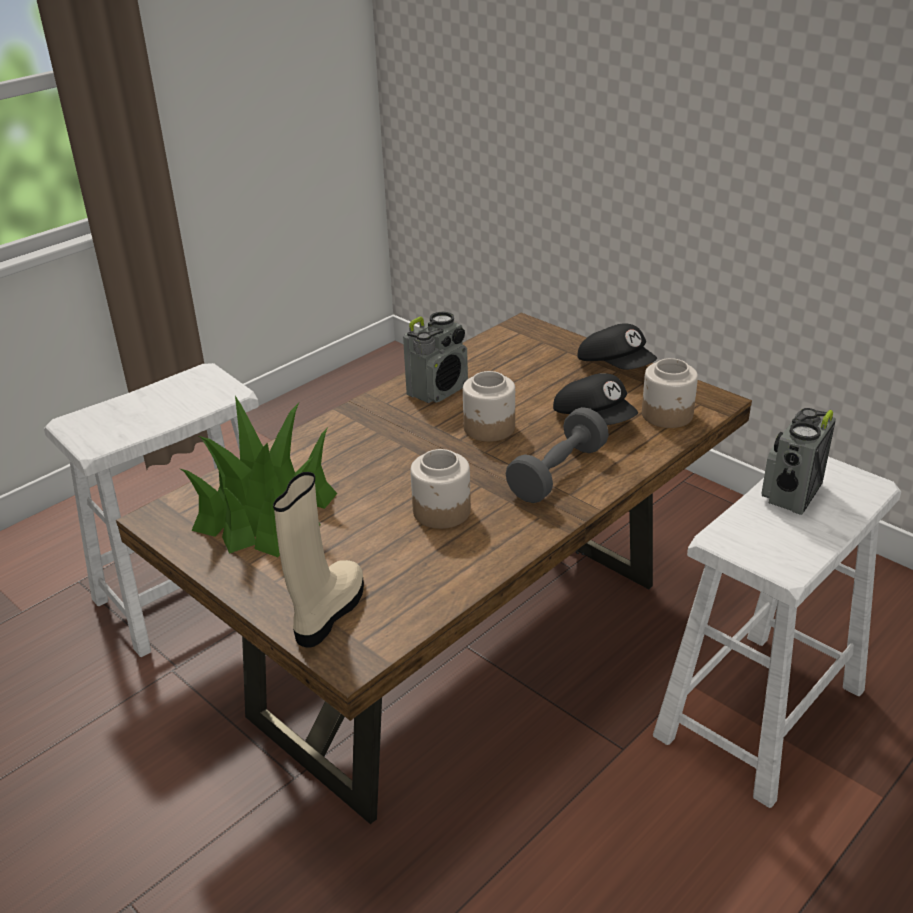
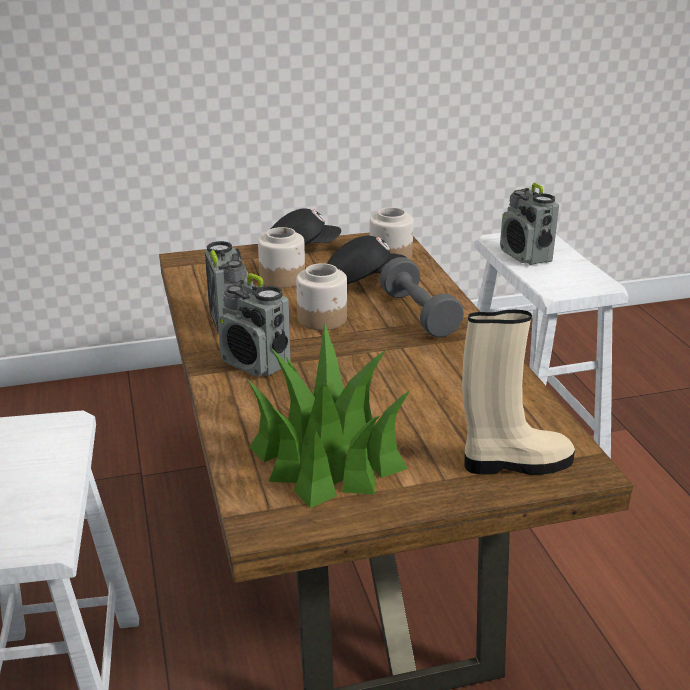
camera: 60 degrees left, 5 degrees down
(328, 612) = (514, 463): beige boot -> beige boot turned 120 degrees clockwise
(378, 428) = (256, 364): none -> radio
(442, 511) = (420, 372): jar -> jar (282, 278)

